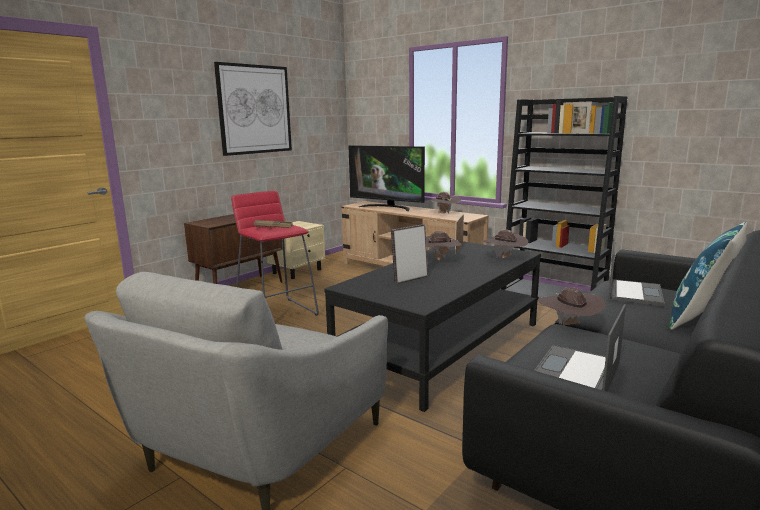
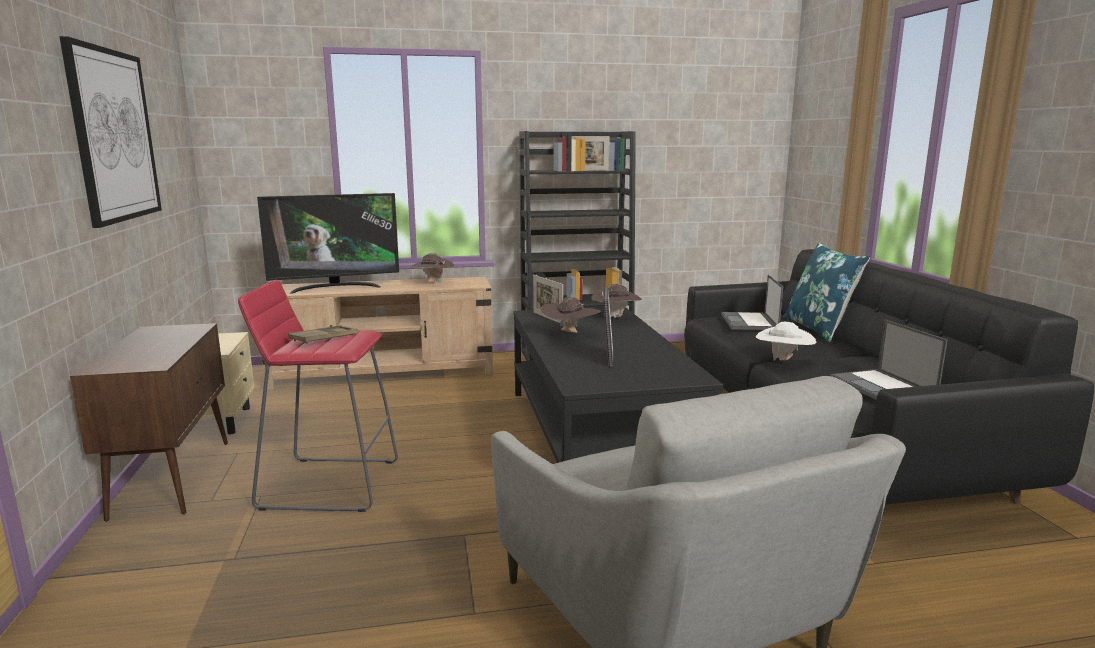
camera: 50 degrees left, 0 degrees up
(569, 326) = (783, 360): brown hat -> white hat
(634, 292) = (749, 322): laptop -> laptop turned 150 degrees counterclockwise

